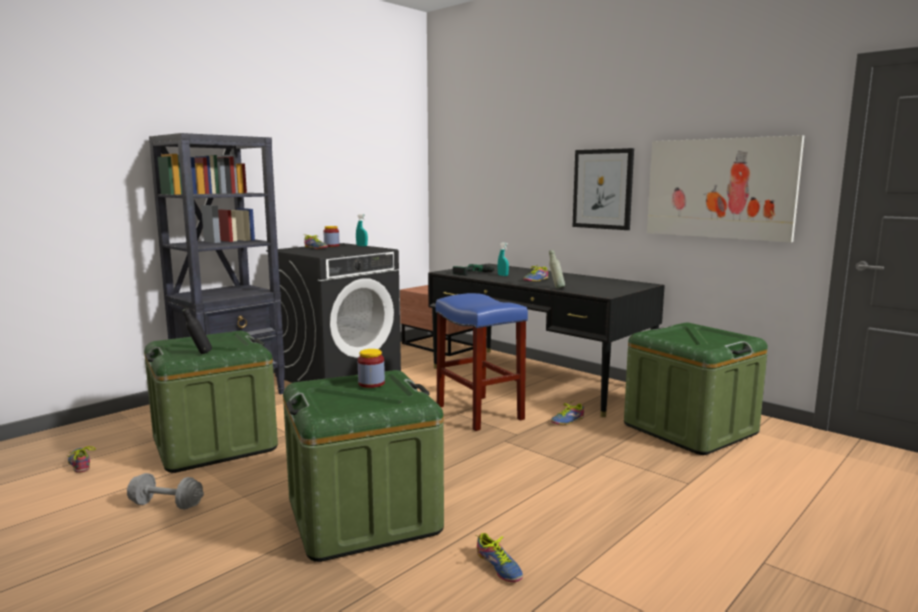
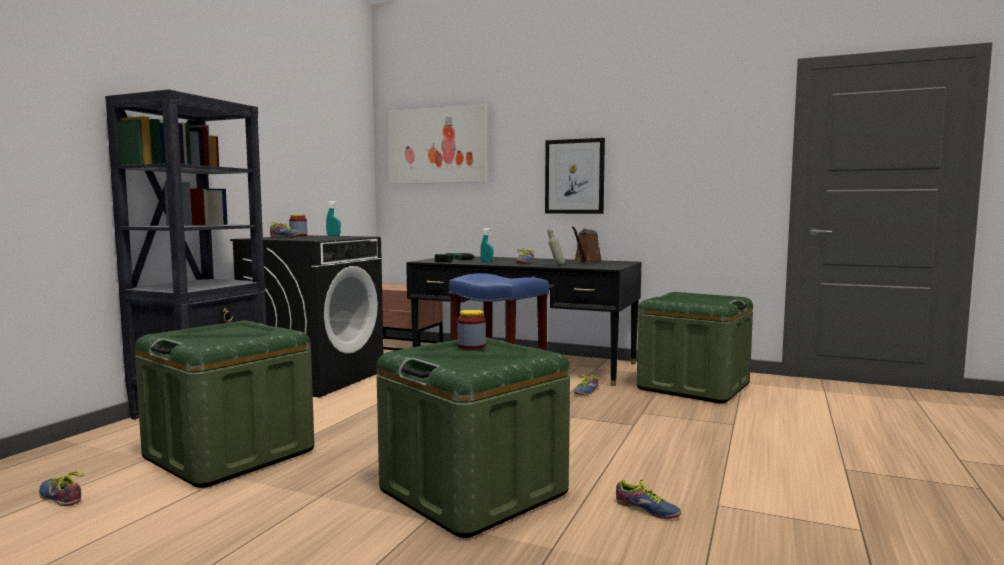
camera: 20 degrees left, 5 degrees down
(166, 505) = (229, 518): grey dumbbell -> none
(199, 354) = (226, 341): black bottle -> none
(602, 282) = (586, 262): none -> brown watering can
(719, 188) = (687, 172): picture -> picture (437, 146)

